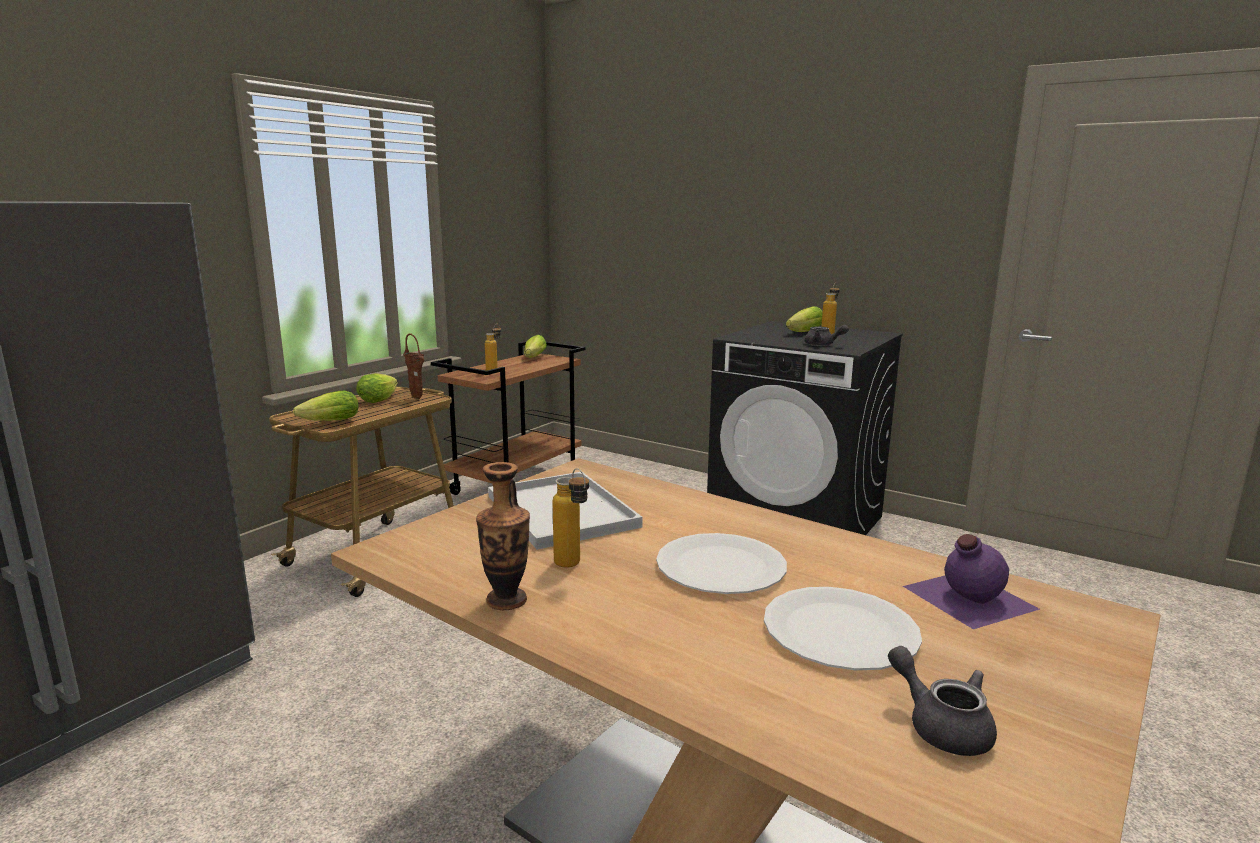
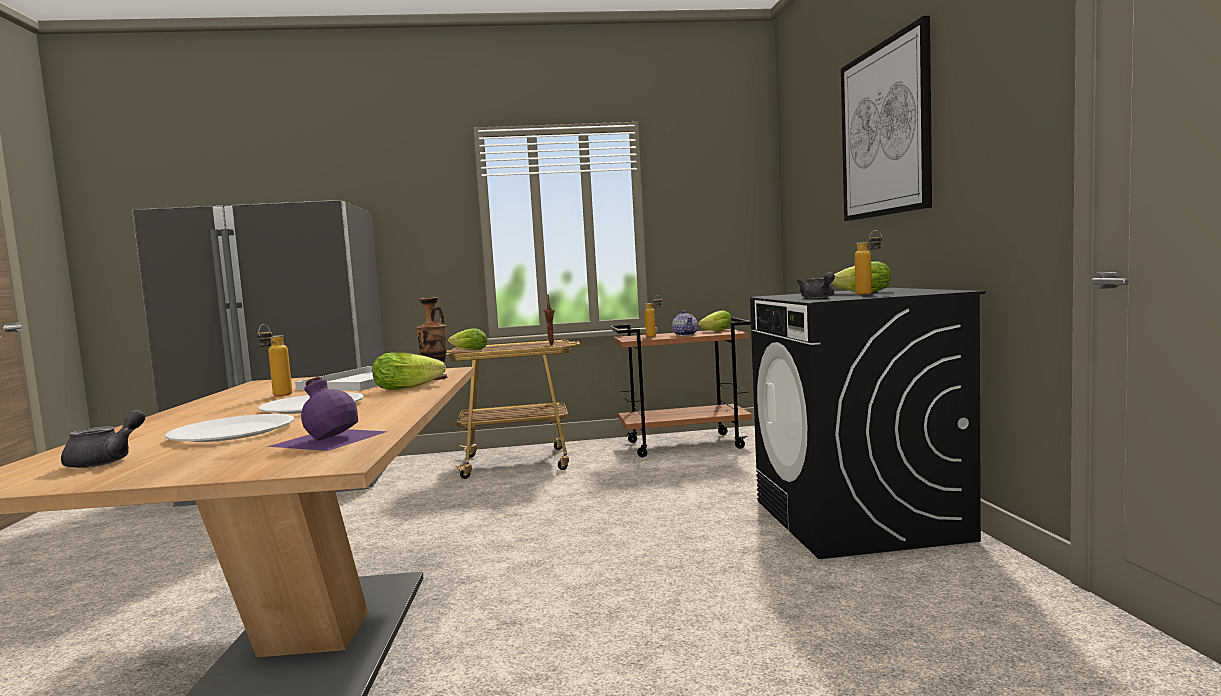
camera: 50 degrees right, 10 degrees down
(380, 399) = (534, 344): lettuce -> lettuce (411, 387)
(506, 601) = (217, 400): vase -> vase (435, 378)
(523, 366) = (685, 334): none -> teapot
(762, 178) = (884, 130): none -> picture

